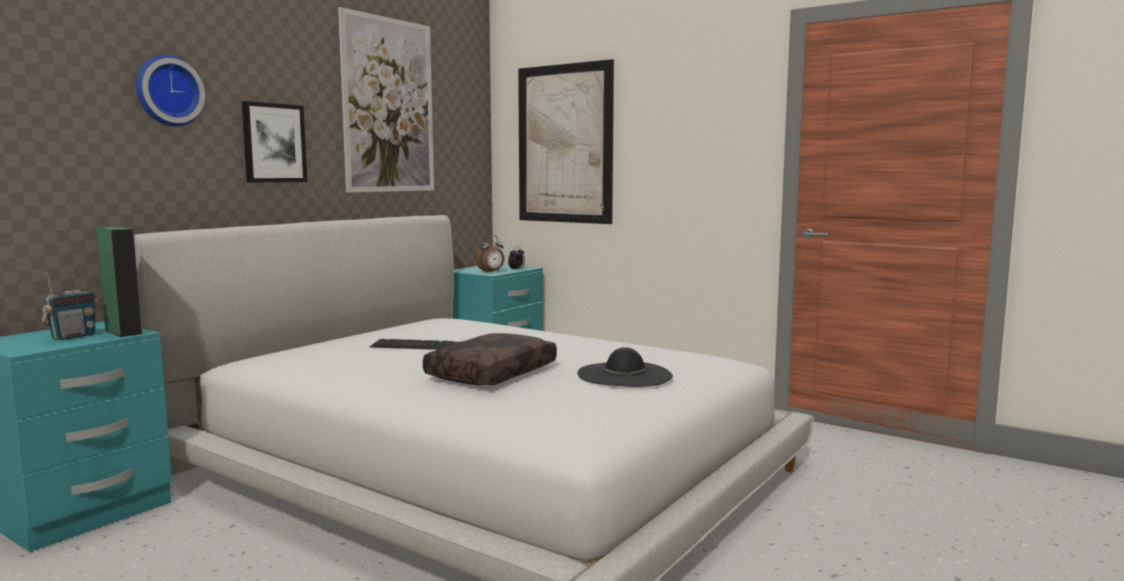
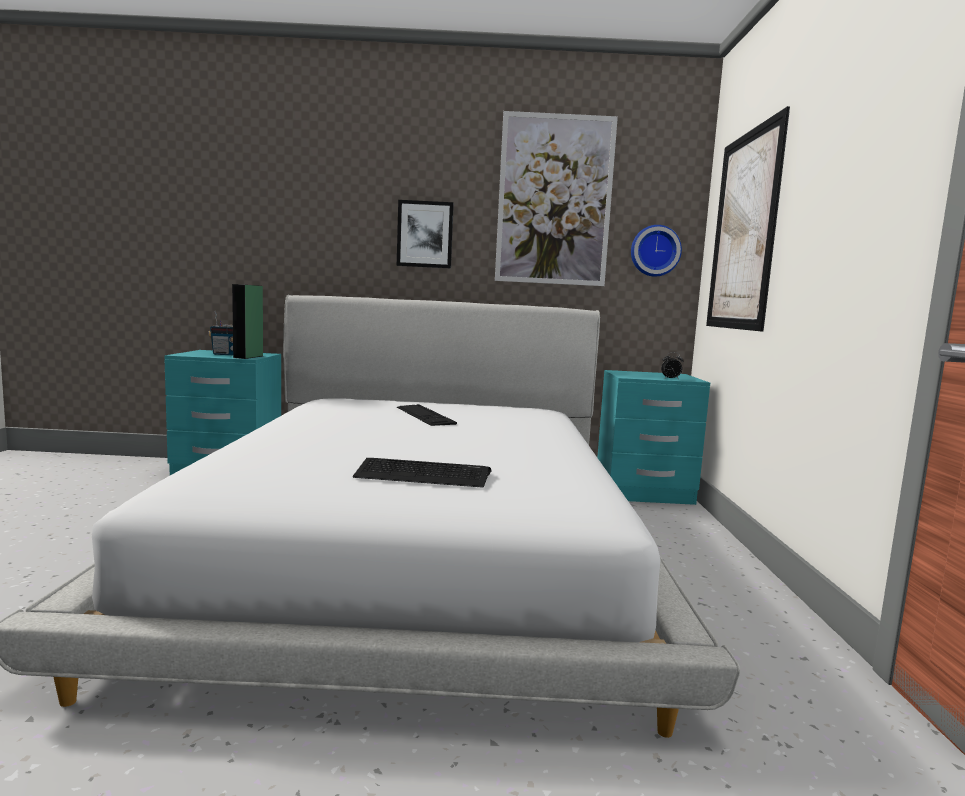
camera: 55 degrees right, 0 degrees up
(168, 91) = (340, 194): wall clock -> wall clock (654, 251)
(491, 272) = (636, 376): alarm clock -> none
(491, 373) = (359, 439): brown pillow -> none
(624, 374) = (423, 475): black hat -> keyboard

